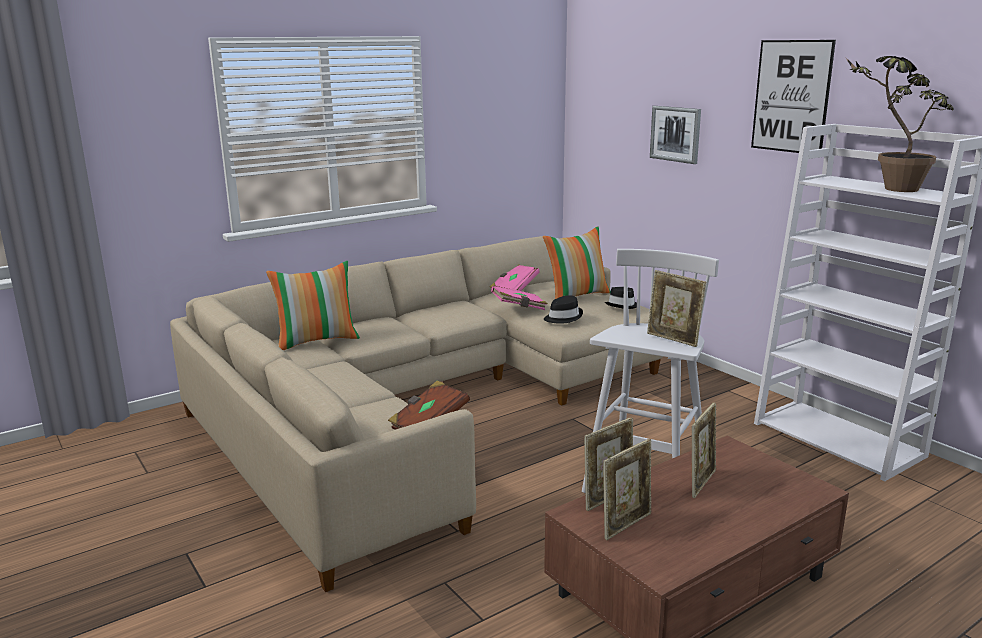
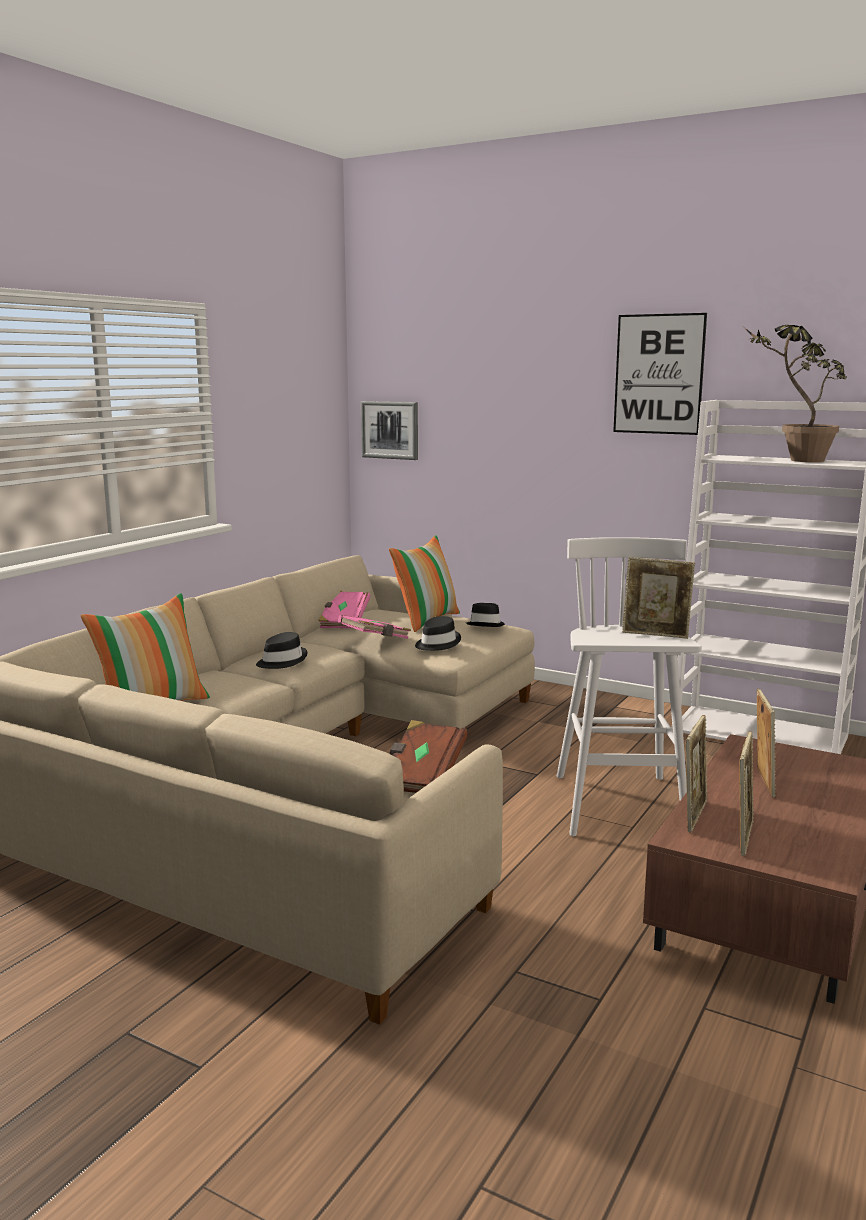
camera: 25 degrees left, 5 degrees down
(435, 316) = (281, 661): none -> black hat
(675, 134) = (512, 423): picture -> picture (390, 430)

